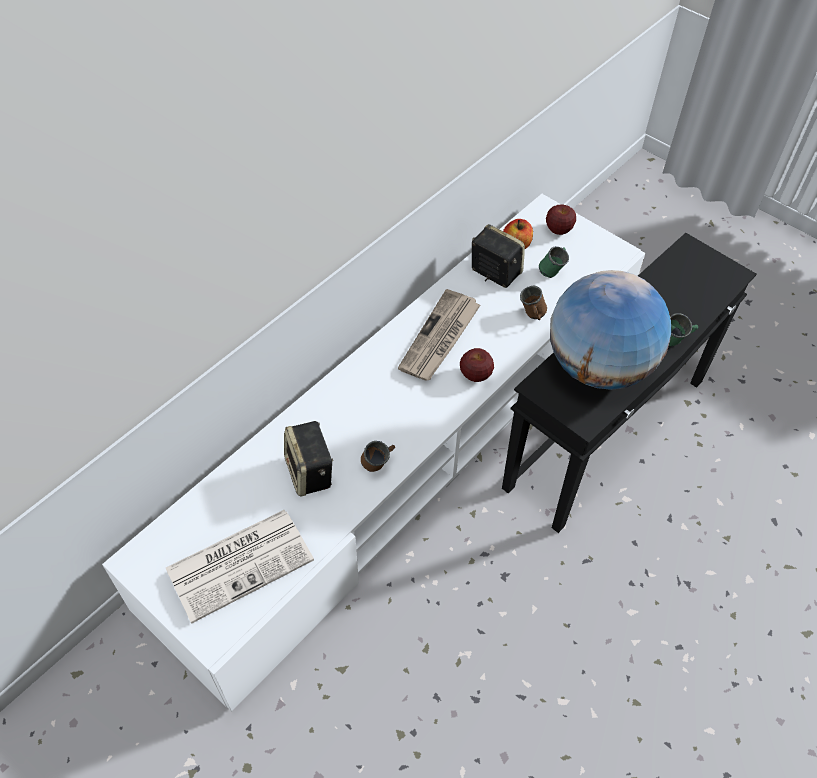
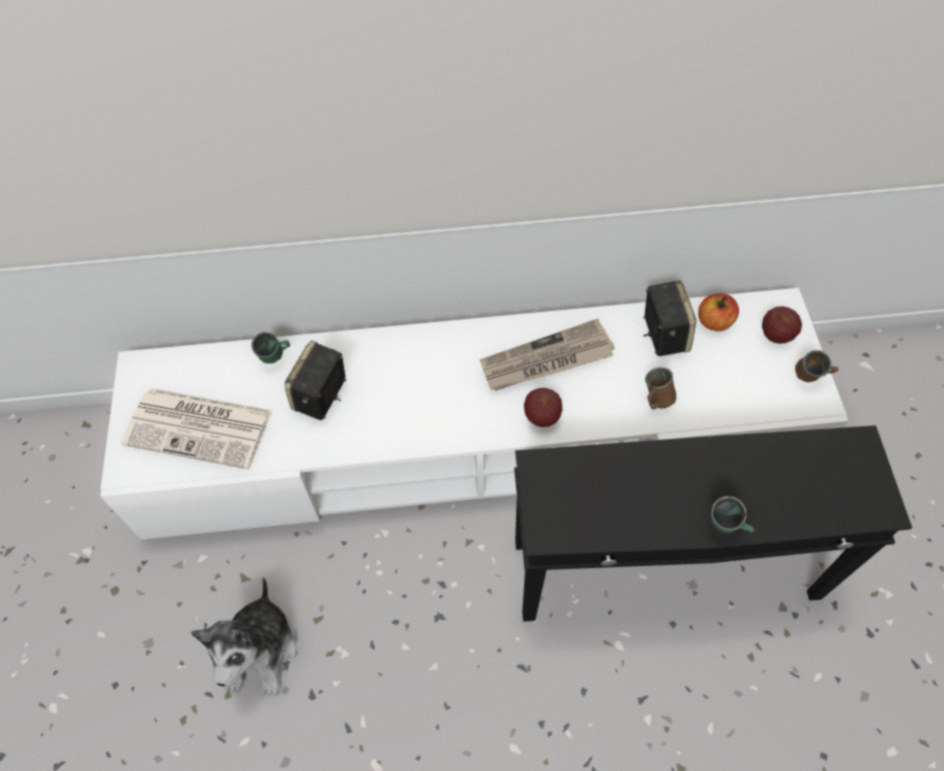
camera: 45 degrees right, 5 degrees up
(379, 464) = (378, 432): brown mug -> brown mug (811, 378)
(408, 704) = (261, 650): none -> plush toy
(553, 271) = (724, 372): green mug -> green mug (276, 358)
(598, 366) = (618, 491): globe -> none

